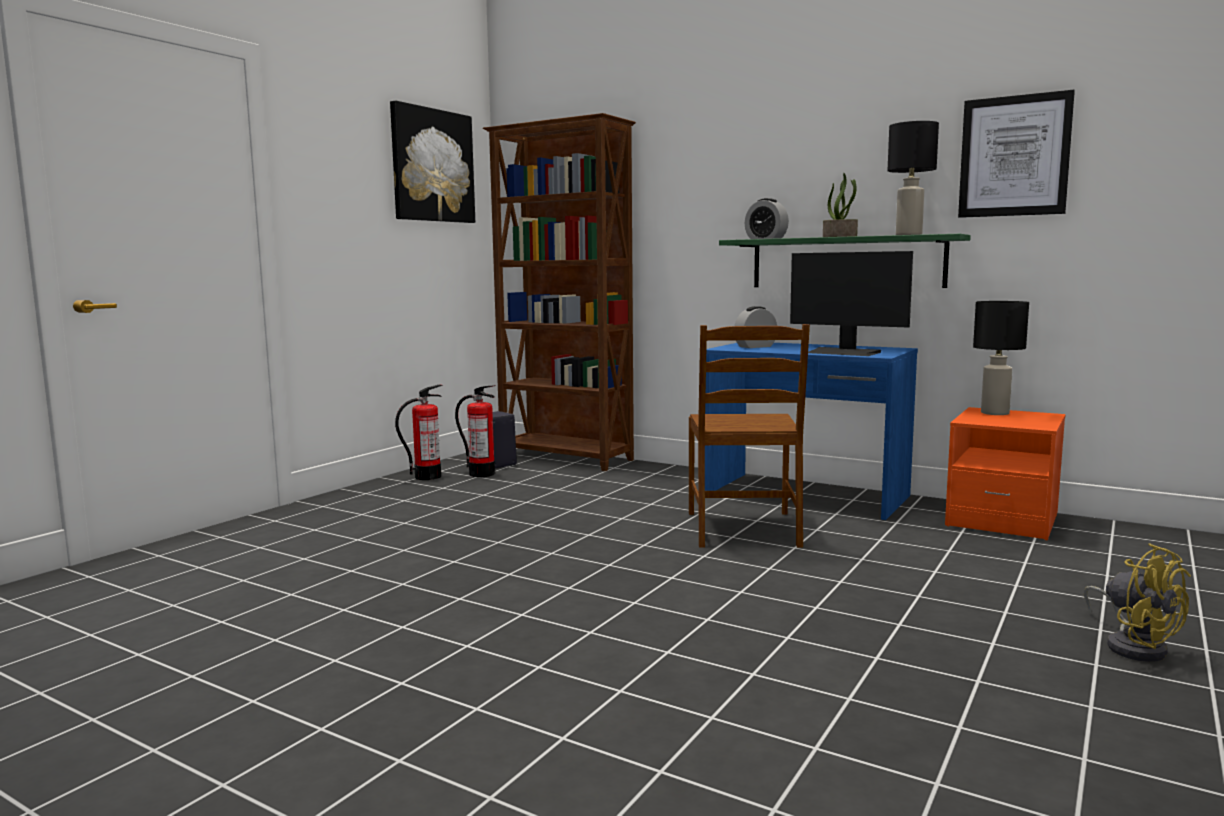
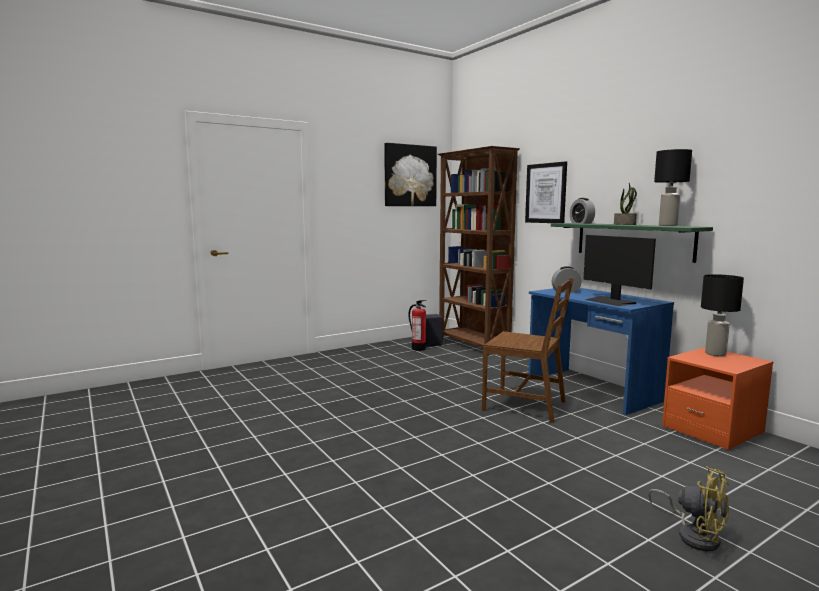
camera: 25 degrees right, 0 degrees up
(427, 477) = (390, 346): fire extinguisher -> none
(744, 529) = (525, 405): brown chair -> brown chair turned 90 degrees counterclockwise
(1014, 156) = (745, 172): picture -> picture (546, 193)
(1133, 645) = (694, 535): yellow fan -> yellow fan turned 45 degrees counterclockwise

